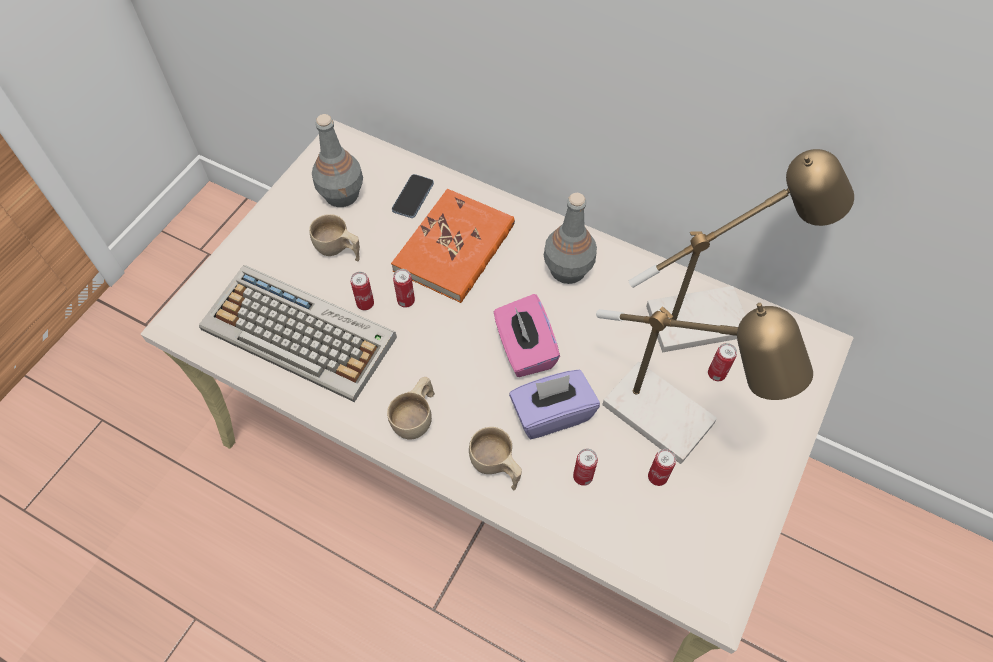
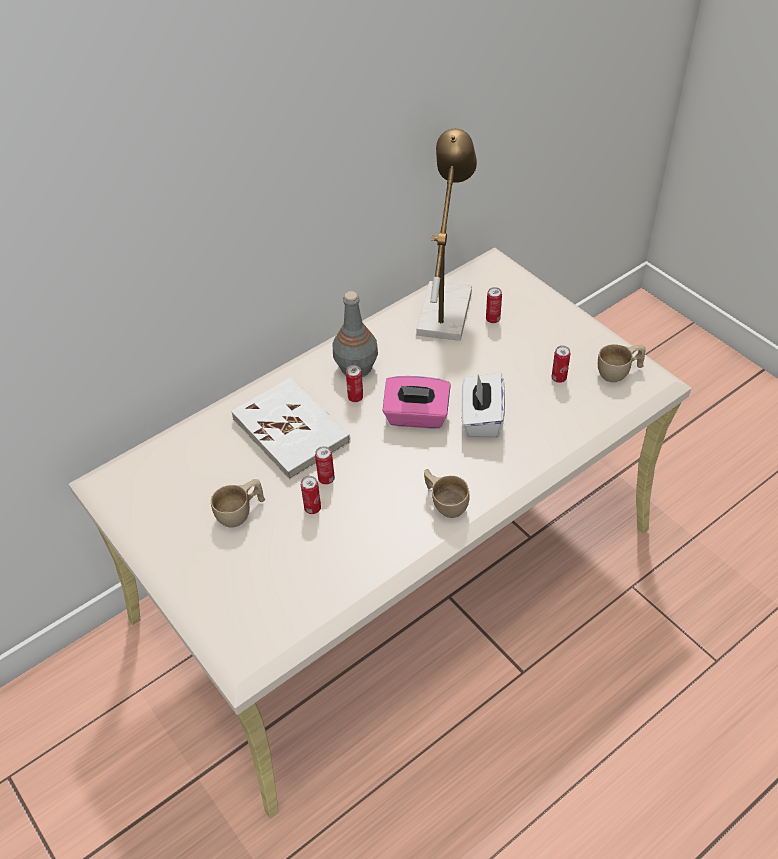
camera: 65 degrees left, 10 degrees down
(301, 333) = (317, 564): keyboard -> none
(342, 194) = (176, 494): grey bottle -> none
(413, 197) = (216, 443): phone -> none
(455, 248) = (291, 430): orange book -> white book
(496, 467) = (511, 465): beige cup -> beige cup (619, 373)
(551, 414) = (481, 419): purple tissue box -> white tissue box
(582, 477) = (541, 418): can -> can (355, 397)
(671, 421) = (519, 355): table lamp -> none

